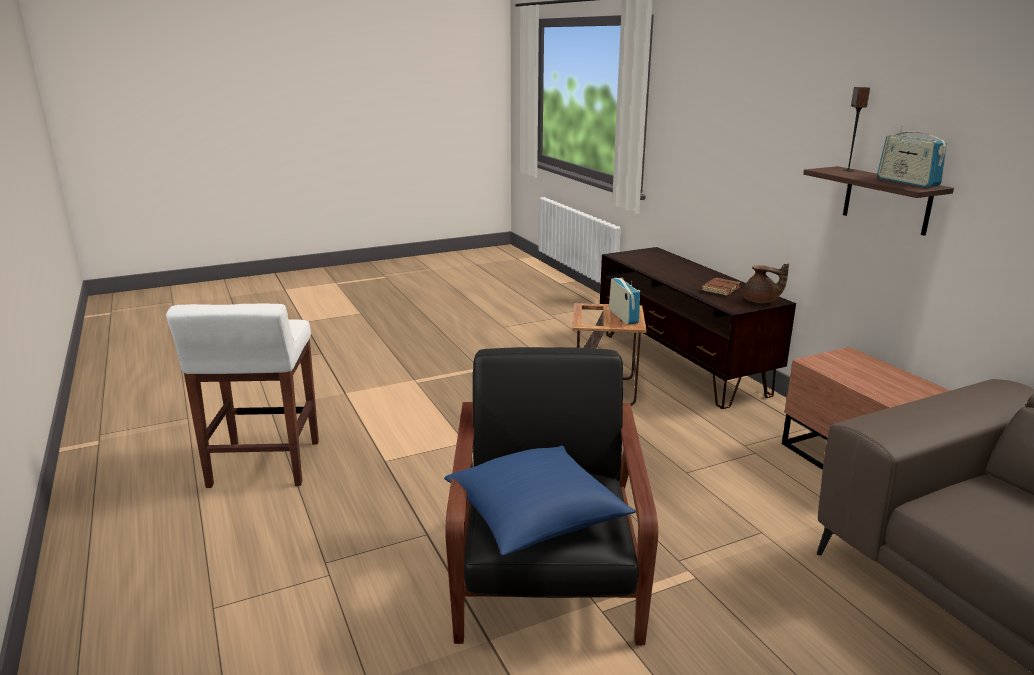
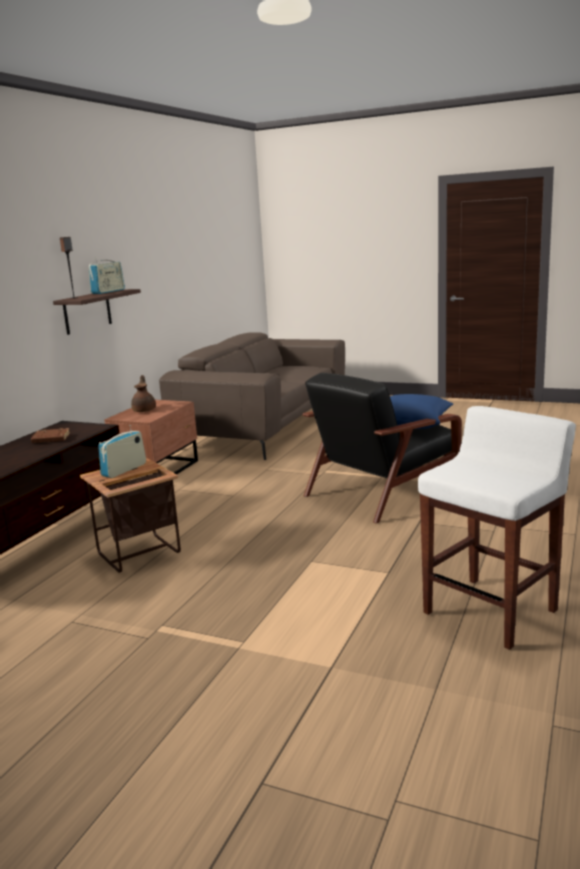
camera: 130 degrees left, 5 degrees down
(760, 301) = (72, 426): brown teapot -> brown teapot (145, 410)

